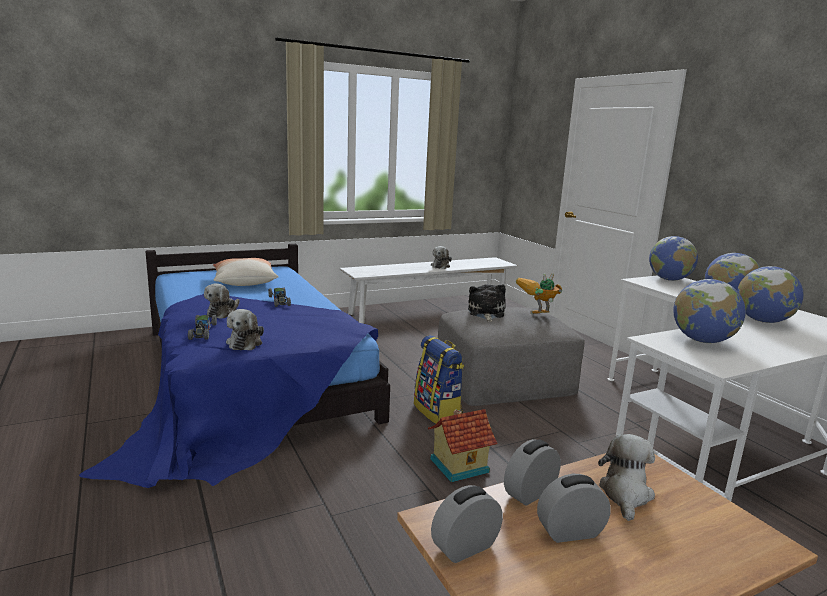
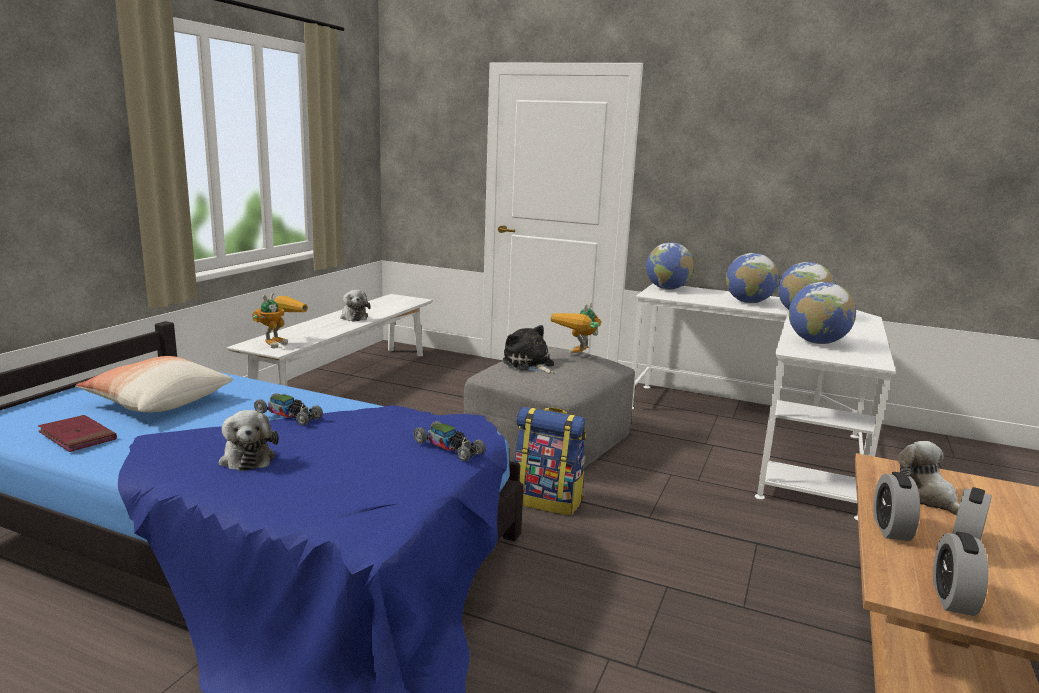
camera: 40 degrees left, 0 degrees up
(188, 287) = (78, 437): none -> red book
(202, 332) = (294, 495): toy car -> toy car (449, 448)
(245, 342) = (387, 488): plush toy -> none
(370, 271) = (279, 342): none -> toy robot
(458, 465) = (651, 548): toy house -> none

